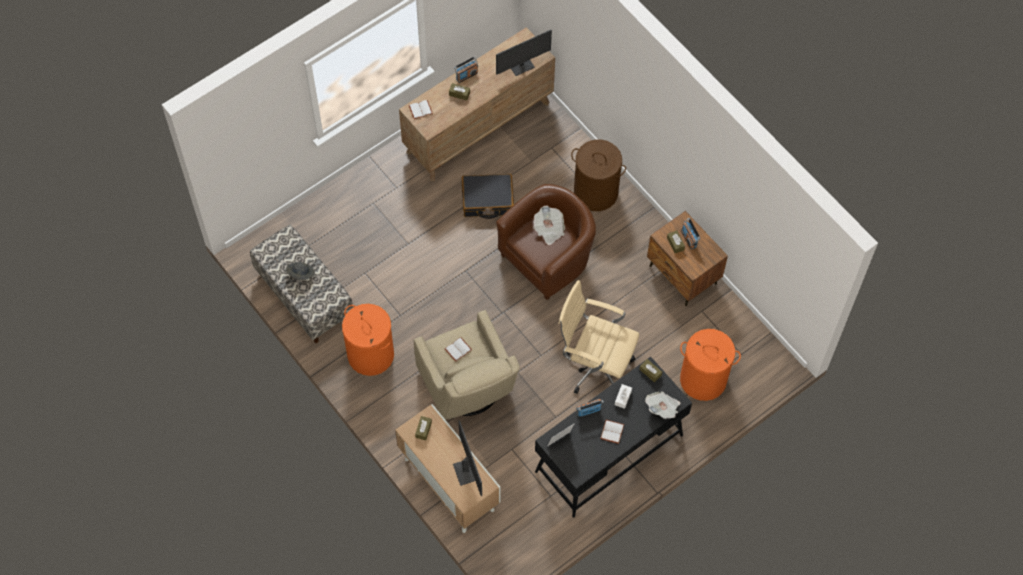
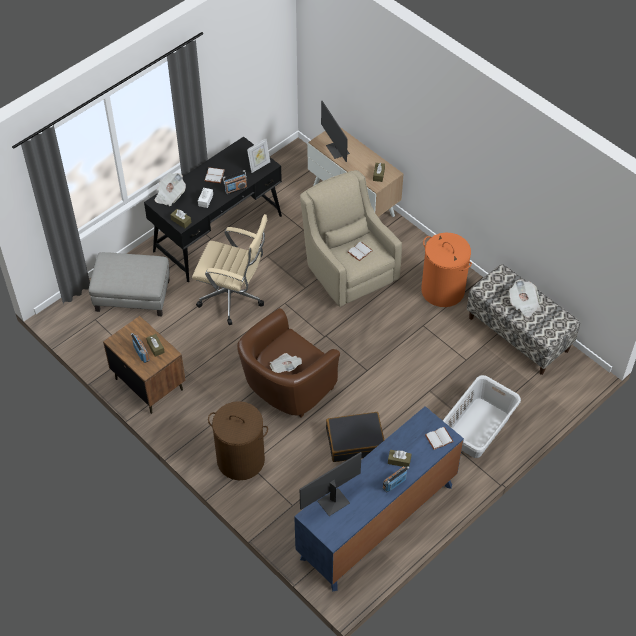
camera: 175 degrees right, 10 degrees down
(300, 274) = (523, 304): grey hat -> newspaper
(369, 202) = (478, 428): none -> grey laundry basket
(478, 127) = (377, 522): brown dresser -> blue dresser
(703, 379) = (132, 296): orange laundry basket -> grey ottoman

